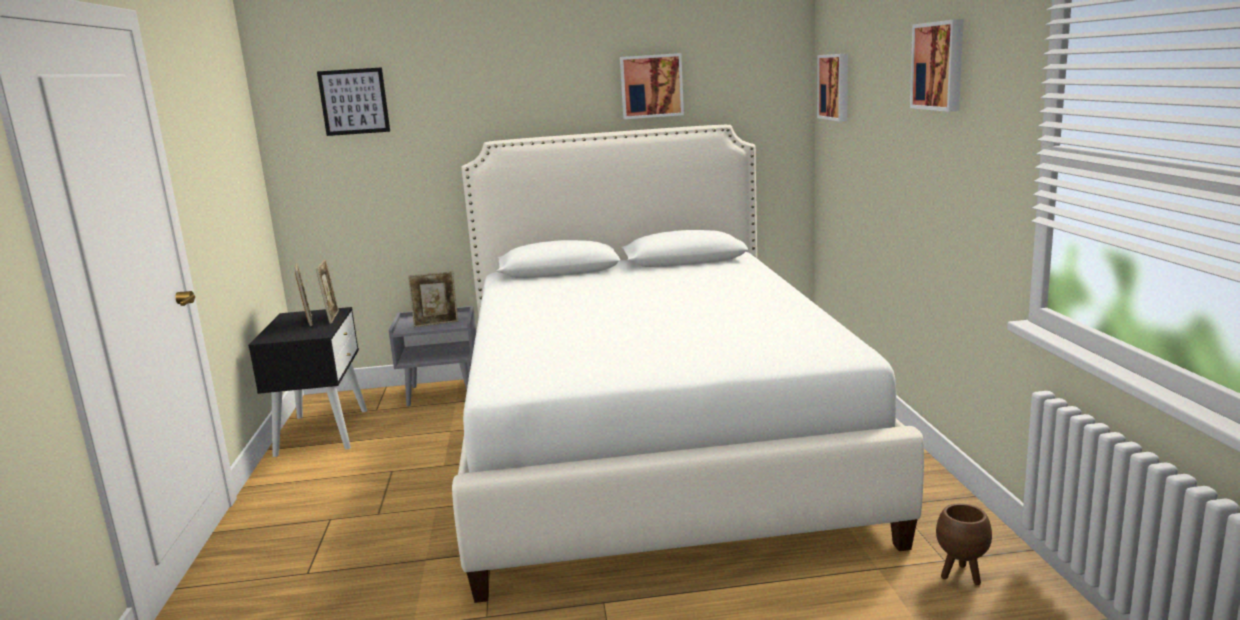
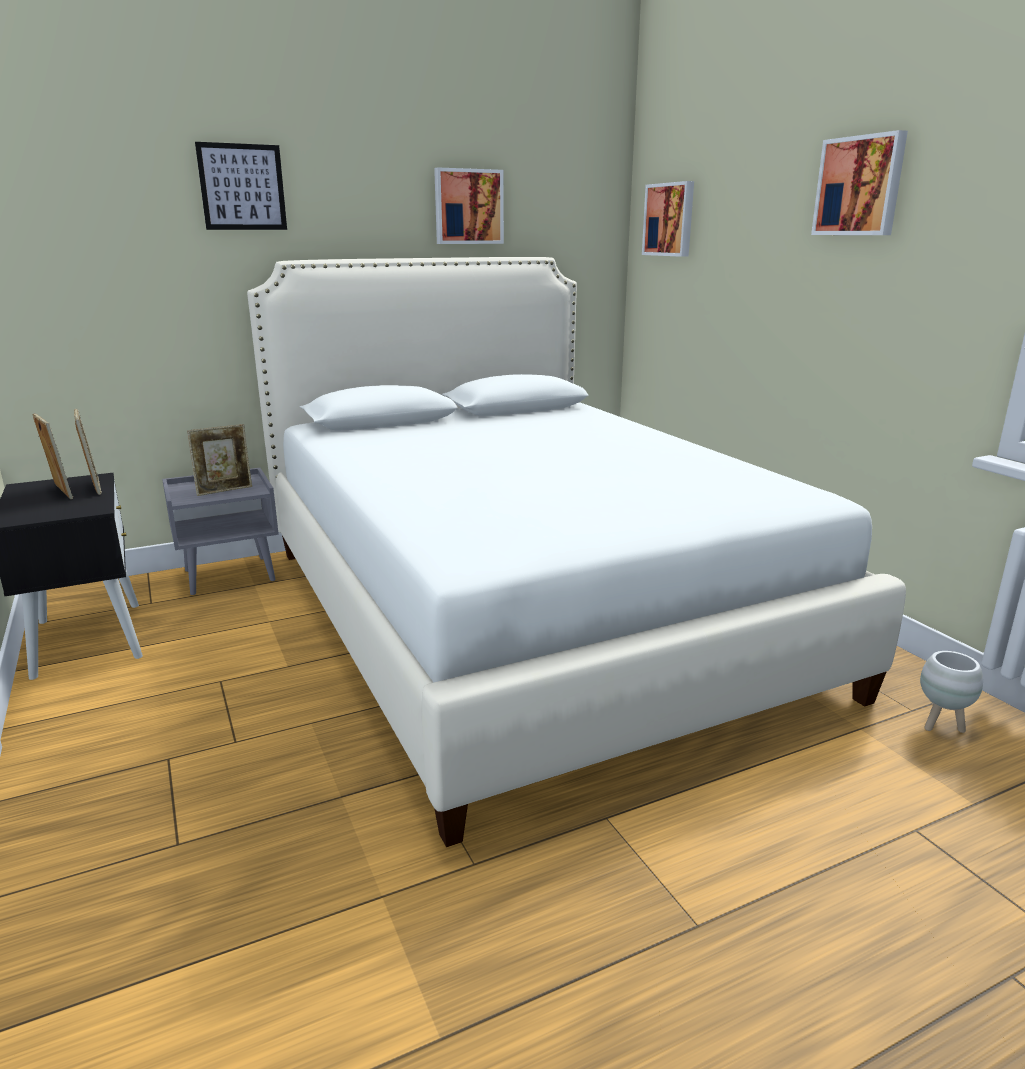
camera: 20 degrees left, 5 degrees up
(354, 101) = (94, 195): picture -> picture (242, 187)
(961, 576) = (941, 725): brown planter -> white planter

